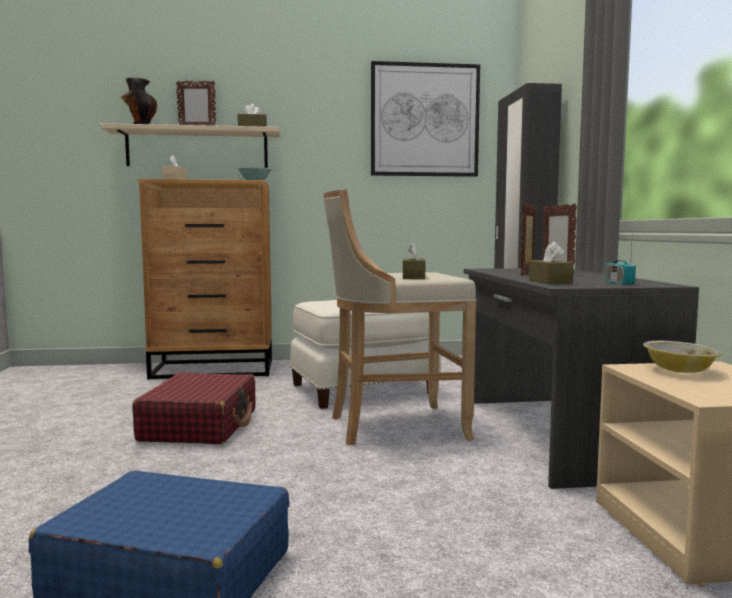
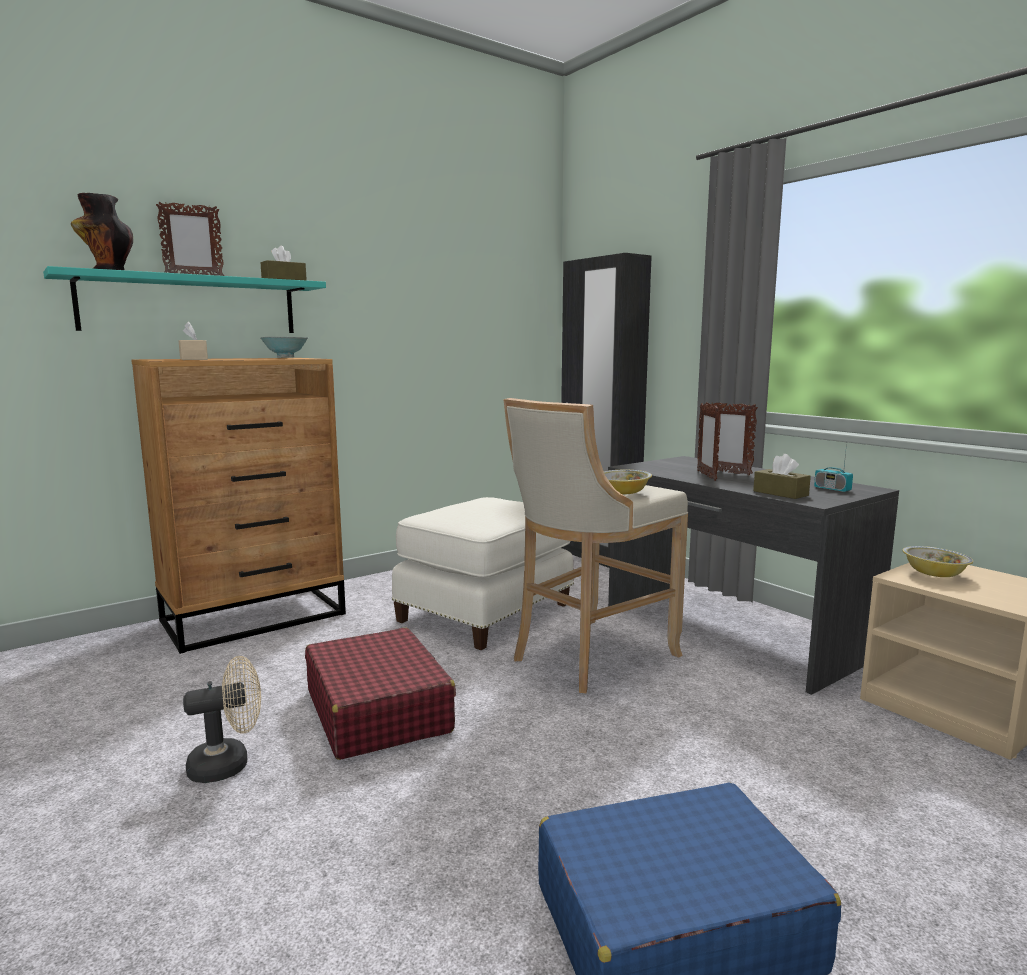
camera: 30 degrees left, 5 degrees up
(85, 430) = (229, 764): none -> beige fan
(197, 149) = (191, 305): beige shelf -> turquoise shelf
(413, 277) = (623, 493): brown tissue box -> bowl
(424, 120) = (474, 275): picture -> none

